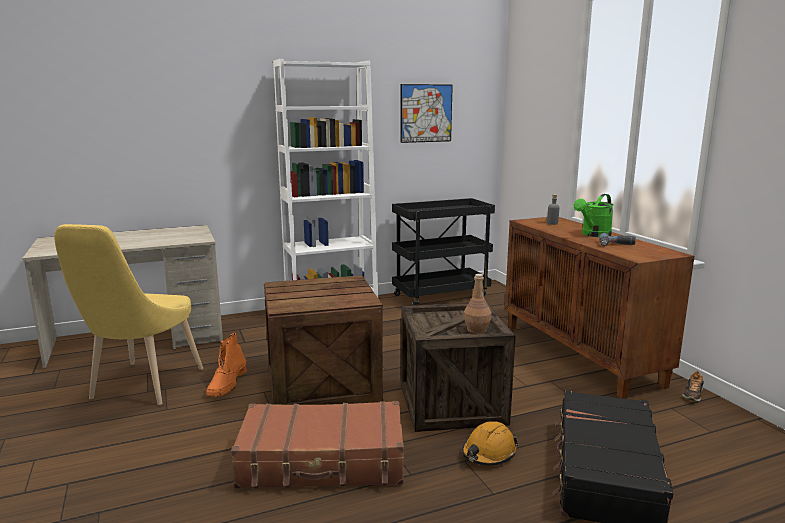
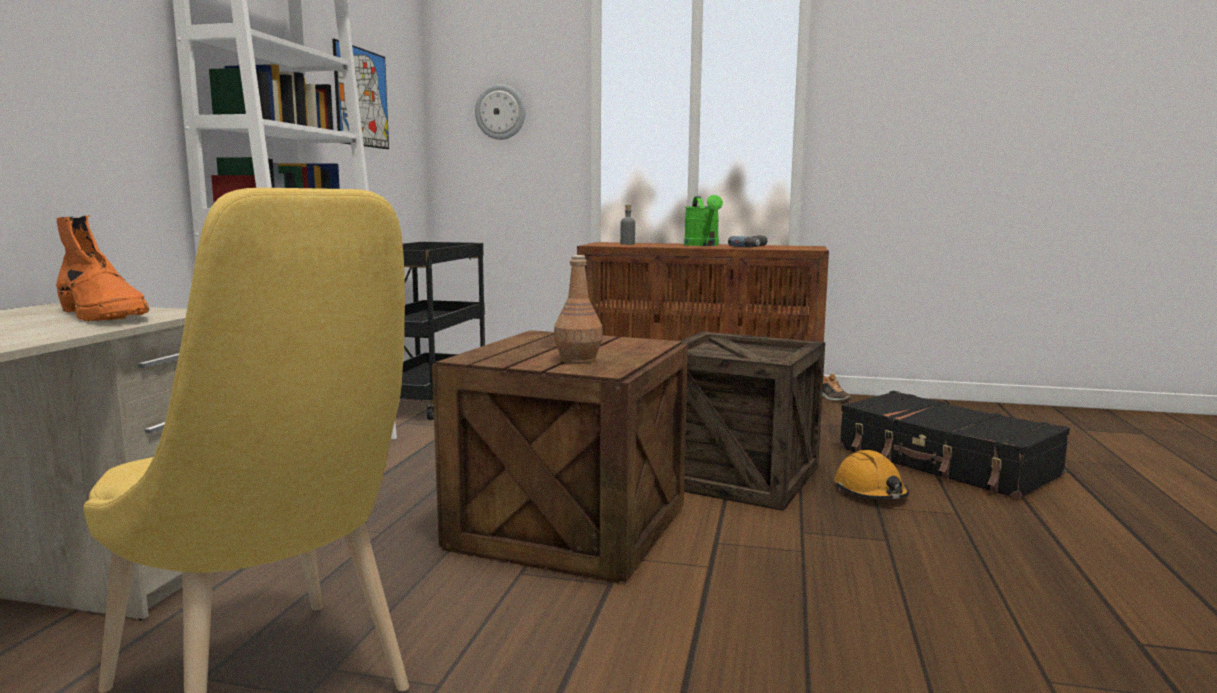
camera: 55 degrees left, 5 degrees down
(227, 384) = (433, 597): orange boot -> orange boot (104, 315)
(323, 462) = (809, 583): brown suitcase -> none
(476, 330) = (775, 351): brown bottle -> brown bottle (577, 360)
(533, 113) = (500, 112): none -> wall clock

